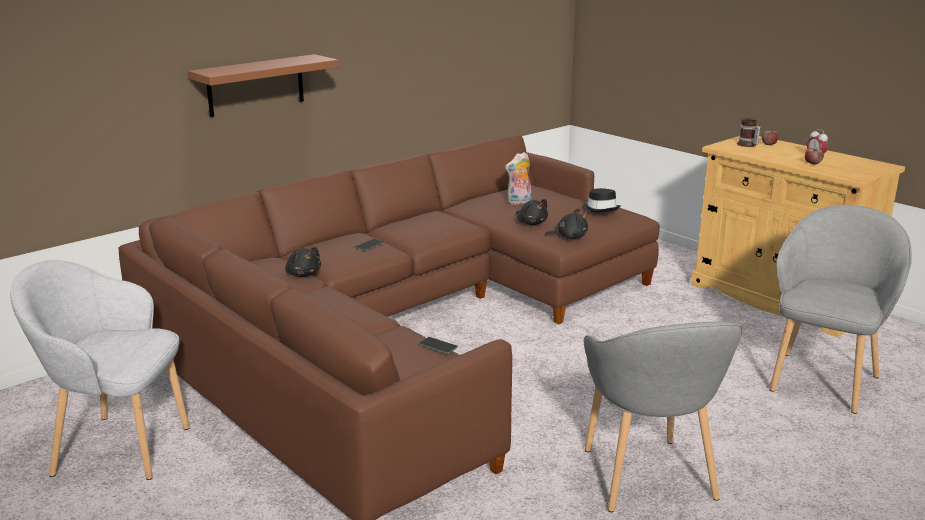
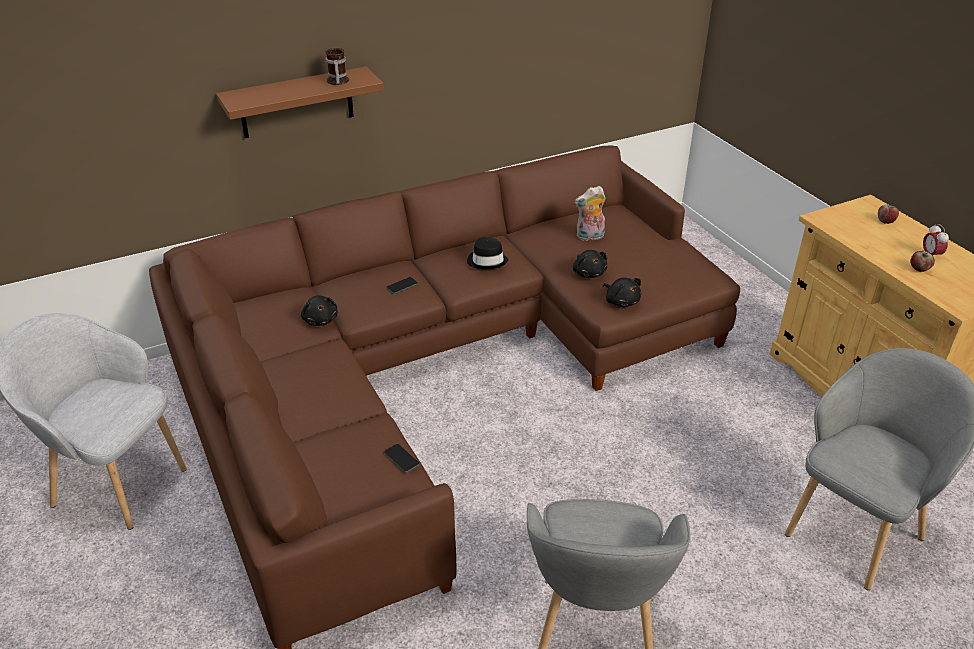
camera: 15 degrees right, 15 degrees up
(569, 237) = (621, 301): black plush toy -> black plush toy turned 45 degrees clockwise
(600, 209) = (675, 260): black hat -> black hat (487, 261)
(747, 145) = (857, 219): mug -> mug (337, 81)

